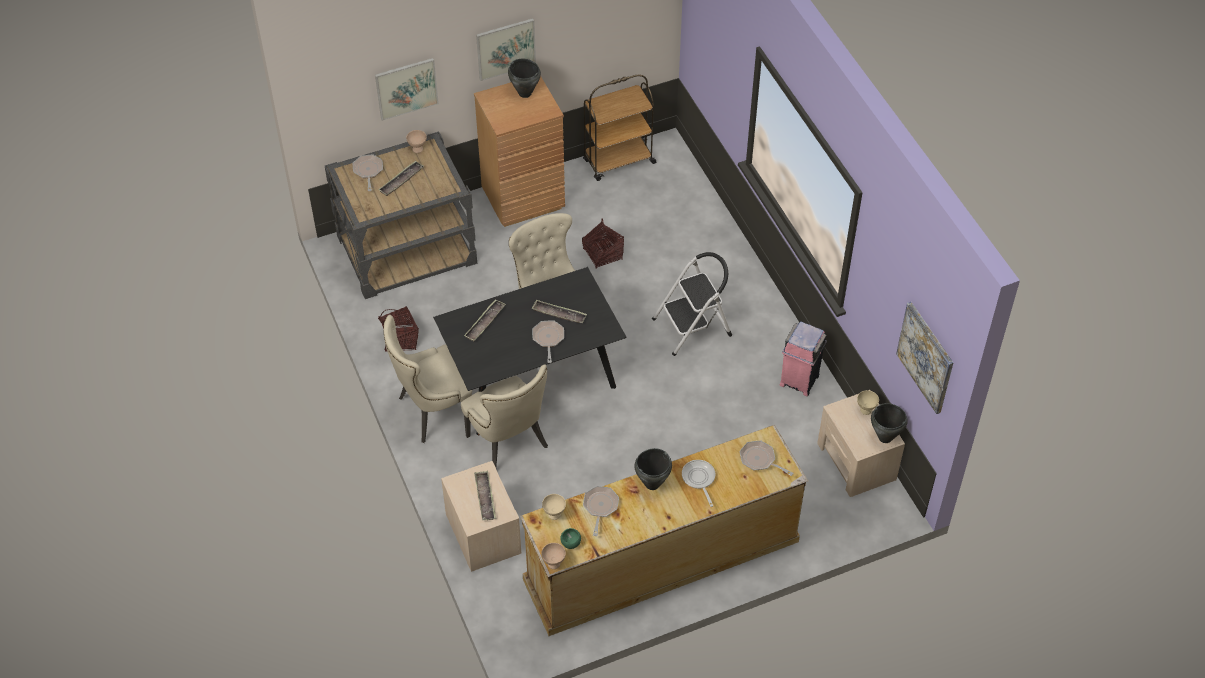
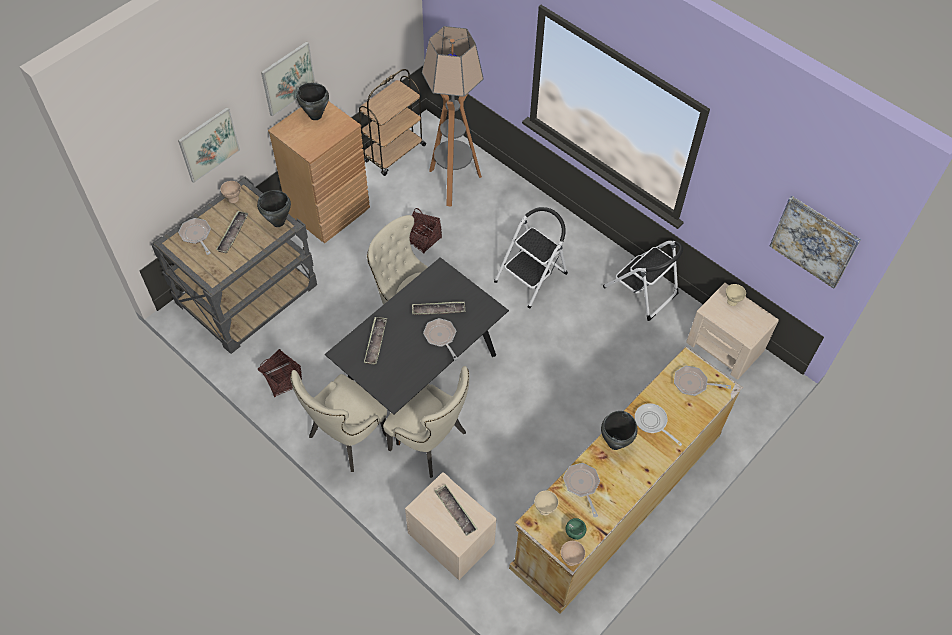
camera: 25 degrees left, 5 degrees up
(663, 210) = (453, 183): none -> floor lamp
(799, 379) = (642, 292): pink trash can -> step ladder
(885, 438) = (761, 320): black cooking pot -> black cooking pot (278, 222)

